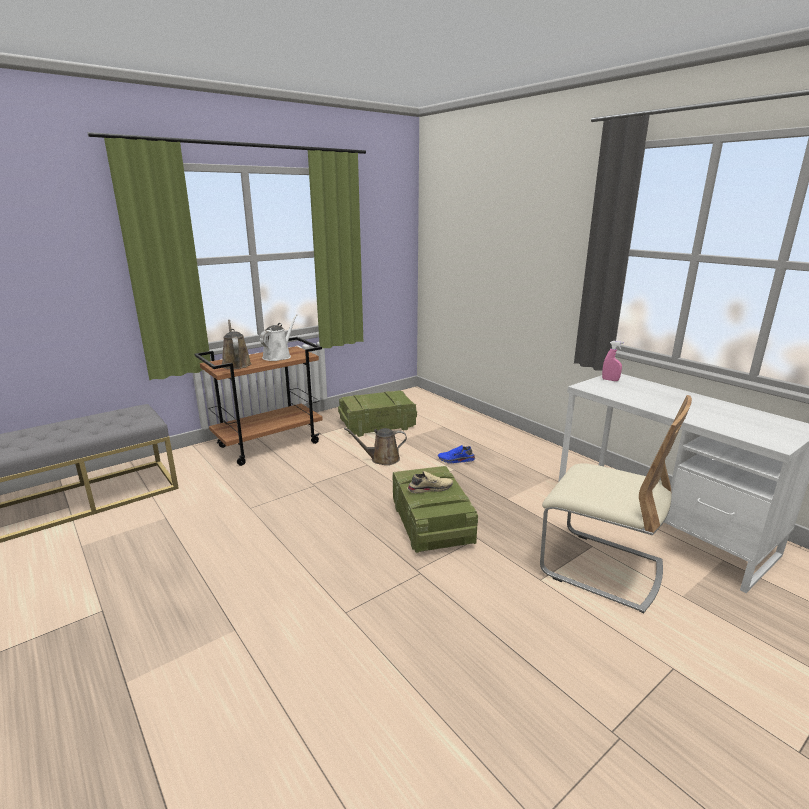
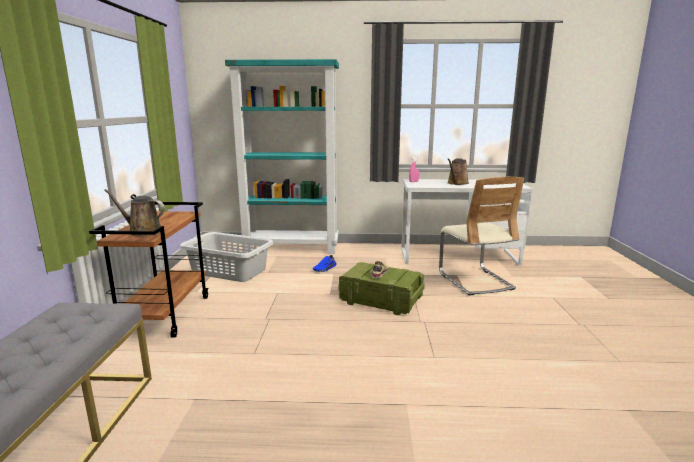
camera: 50 degrees left, 5 degrees down
(278, 356) = (165, 219): white watering can -> none
(376, 425) = (229, 271): crate -> grey laundry basket
(382, 459) = (280, 286): brown watering can -> brown watering can (457, 183)
(474, 423) = (292, 248): none -> turquoise bookcase
(600, 568) = (475, 281): beige chair -> beige chair turned 90 degrees clockwise

